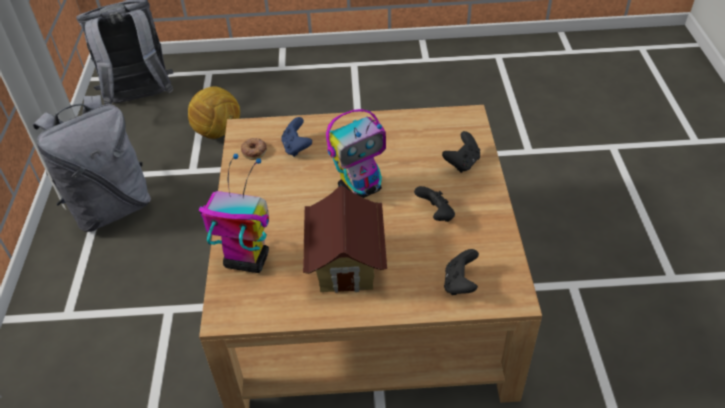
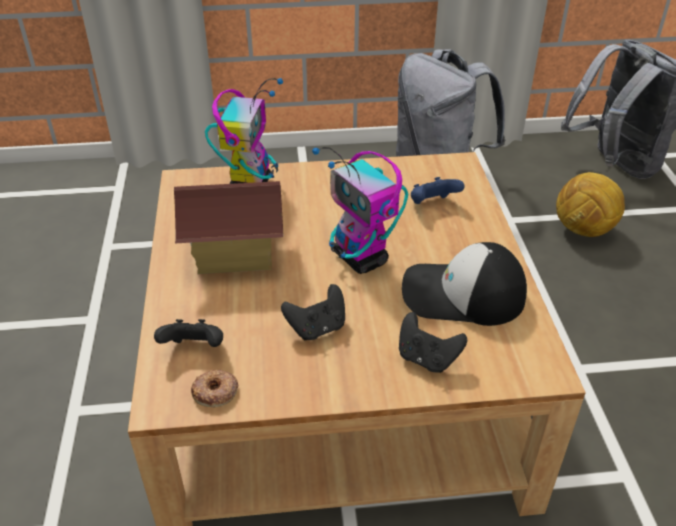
camera: 85 degrees right, 5 degrees down
(254, 151) = (421, 175): donut -> donut (215, 392)
(402, 142) = (462, 294): none -> cap

